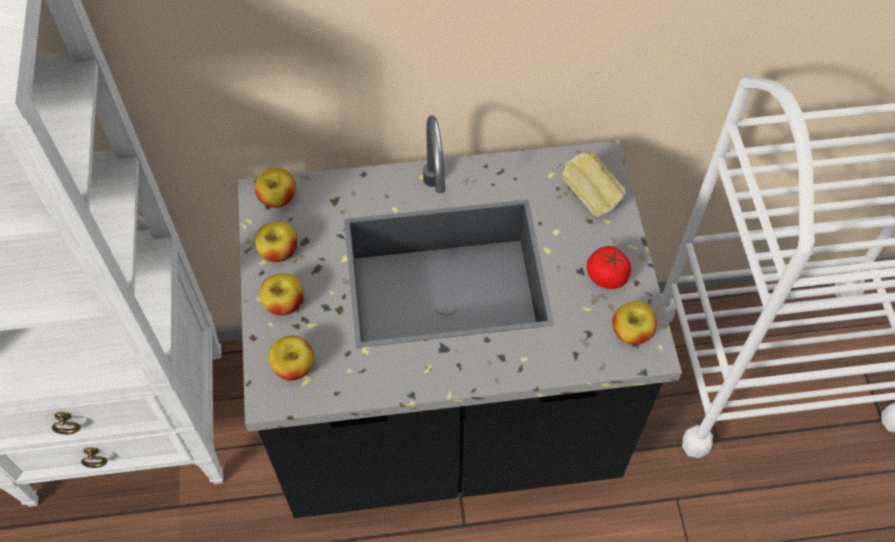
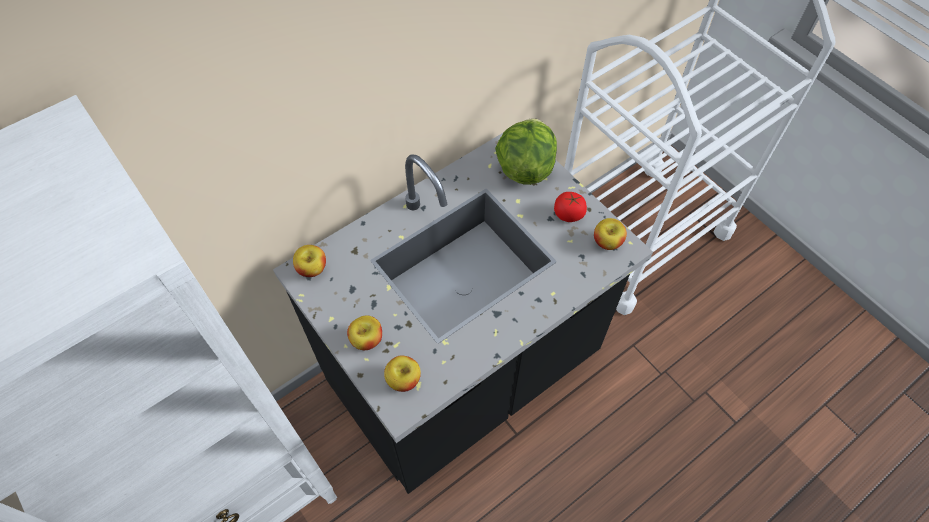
camera: 30 degrees left, 0 degrees up
(279, 252) = (338, 305): apple -> none
(590, 197) = (524, 168): bread -> lettuce

